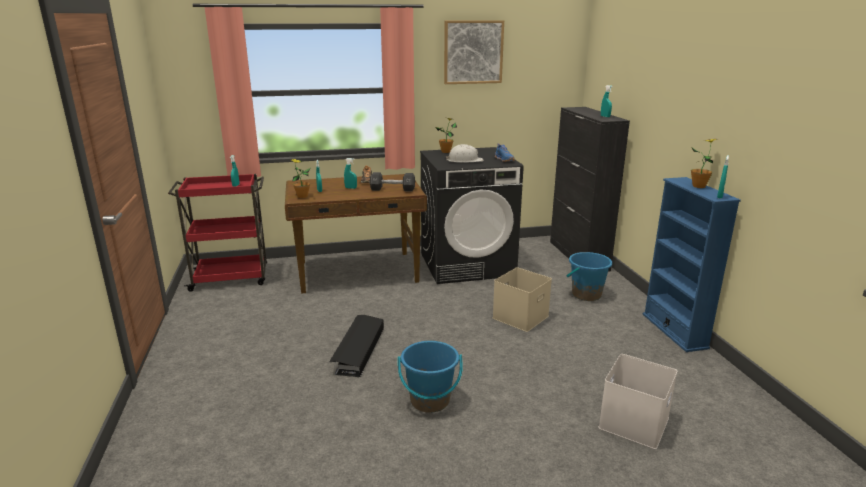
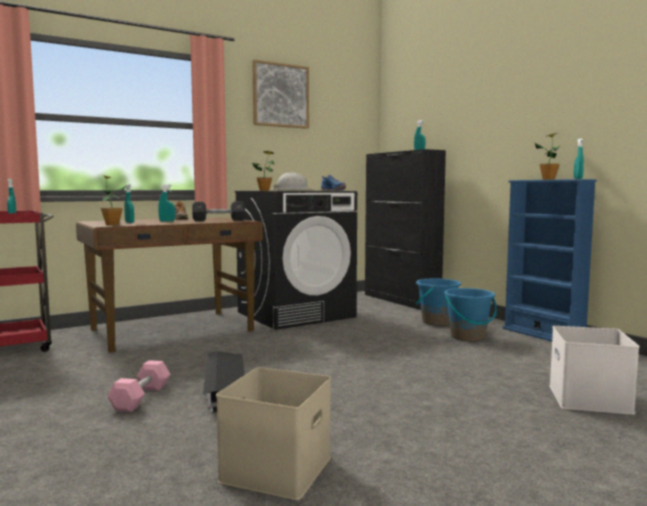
camera: 20 degrees left, 15 degrees down
(299, 349) = (141, 398): none -> pink dumbbell
(430, 401) = (356, 417): blue bucket -> blue bucket (468, 337)
(520, 316) = (389, 342): beige storage box -> beige storage box (275, 467)

